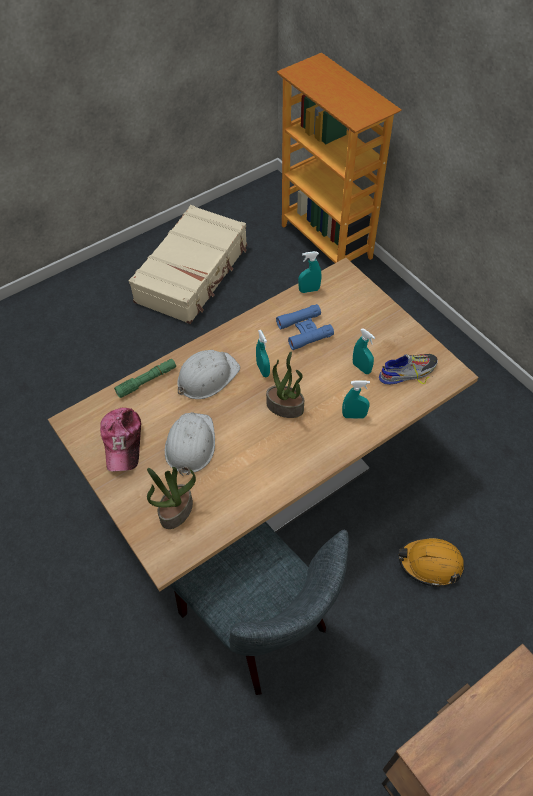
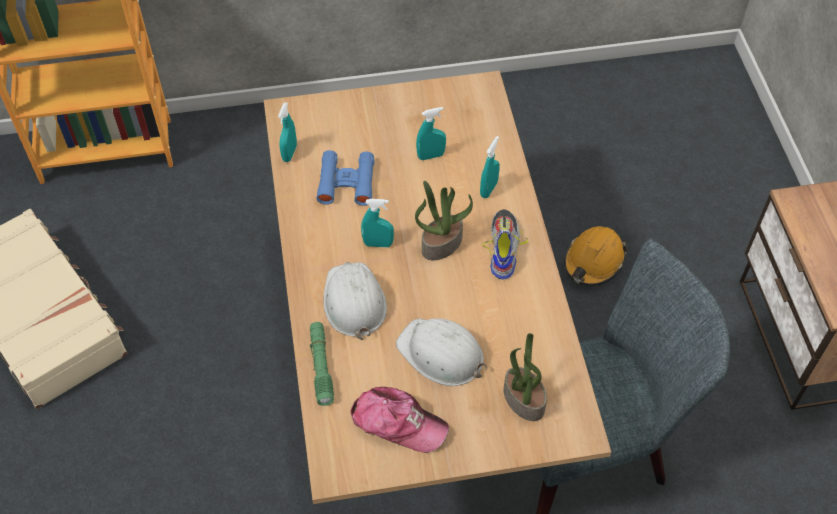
camera: 65 degrees left, 0 degrees up
(408, 371) = (459, 120): shoe -> shoe (503, 247)

